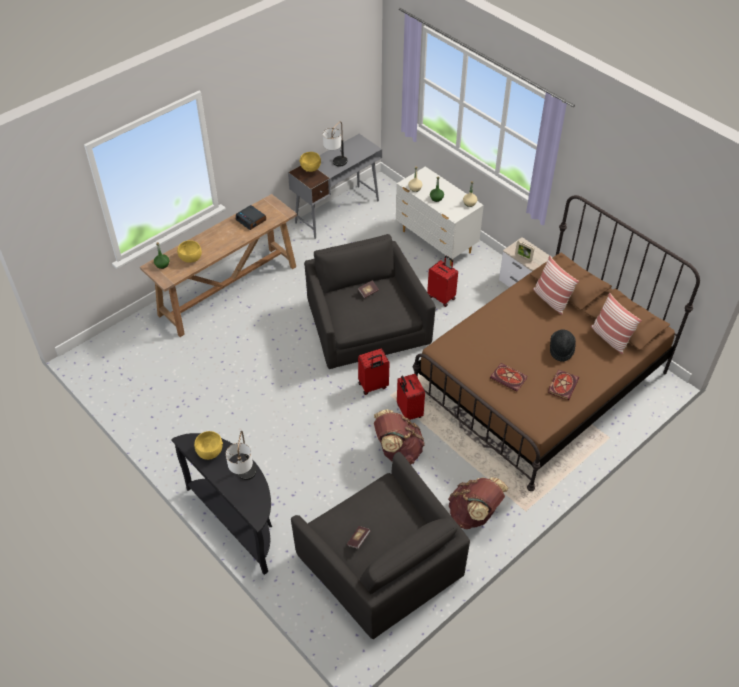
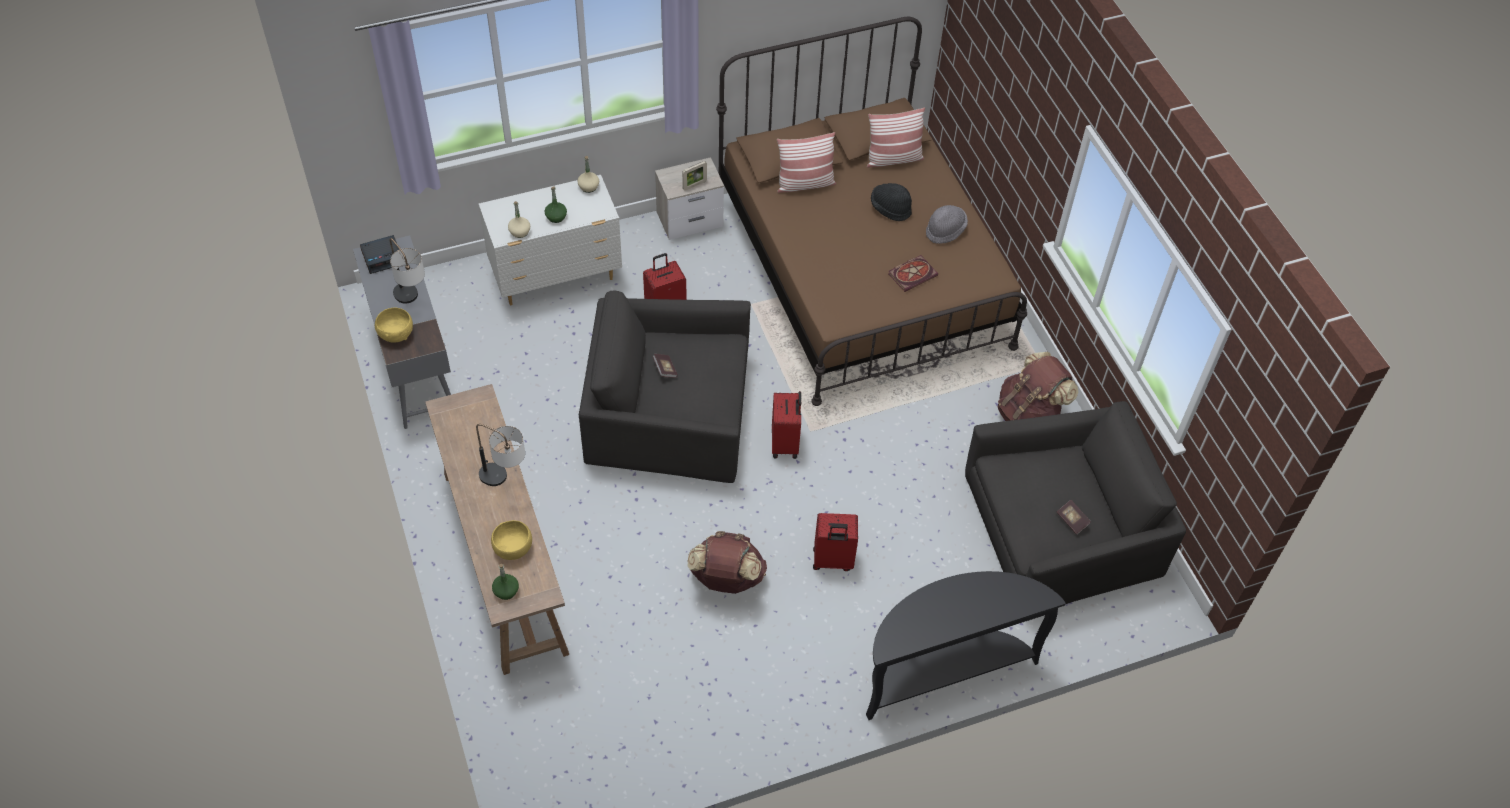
camera: 70 degrees left, 5 degrees up
(210, 452) = (917, 623): yellow bowl -> none
(245, 480) = (980, 594): table lamp -> table lamp (505, 480)
(251, 220) = (472, 444): alarm clock -> alarm clock (383, 257)
(397, 451) = (904, 456): brown backpack -> brown backpack (726, 579)
(408, 412) = (847, 421): red suitcase -> red suitcase (832, 561)
(562, 385) = (945, 231): book -> grey hat

